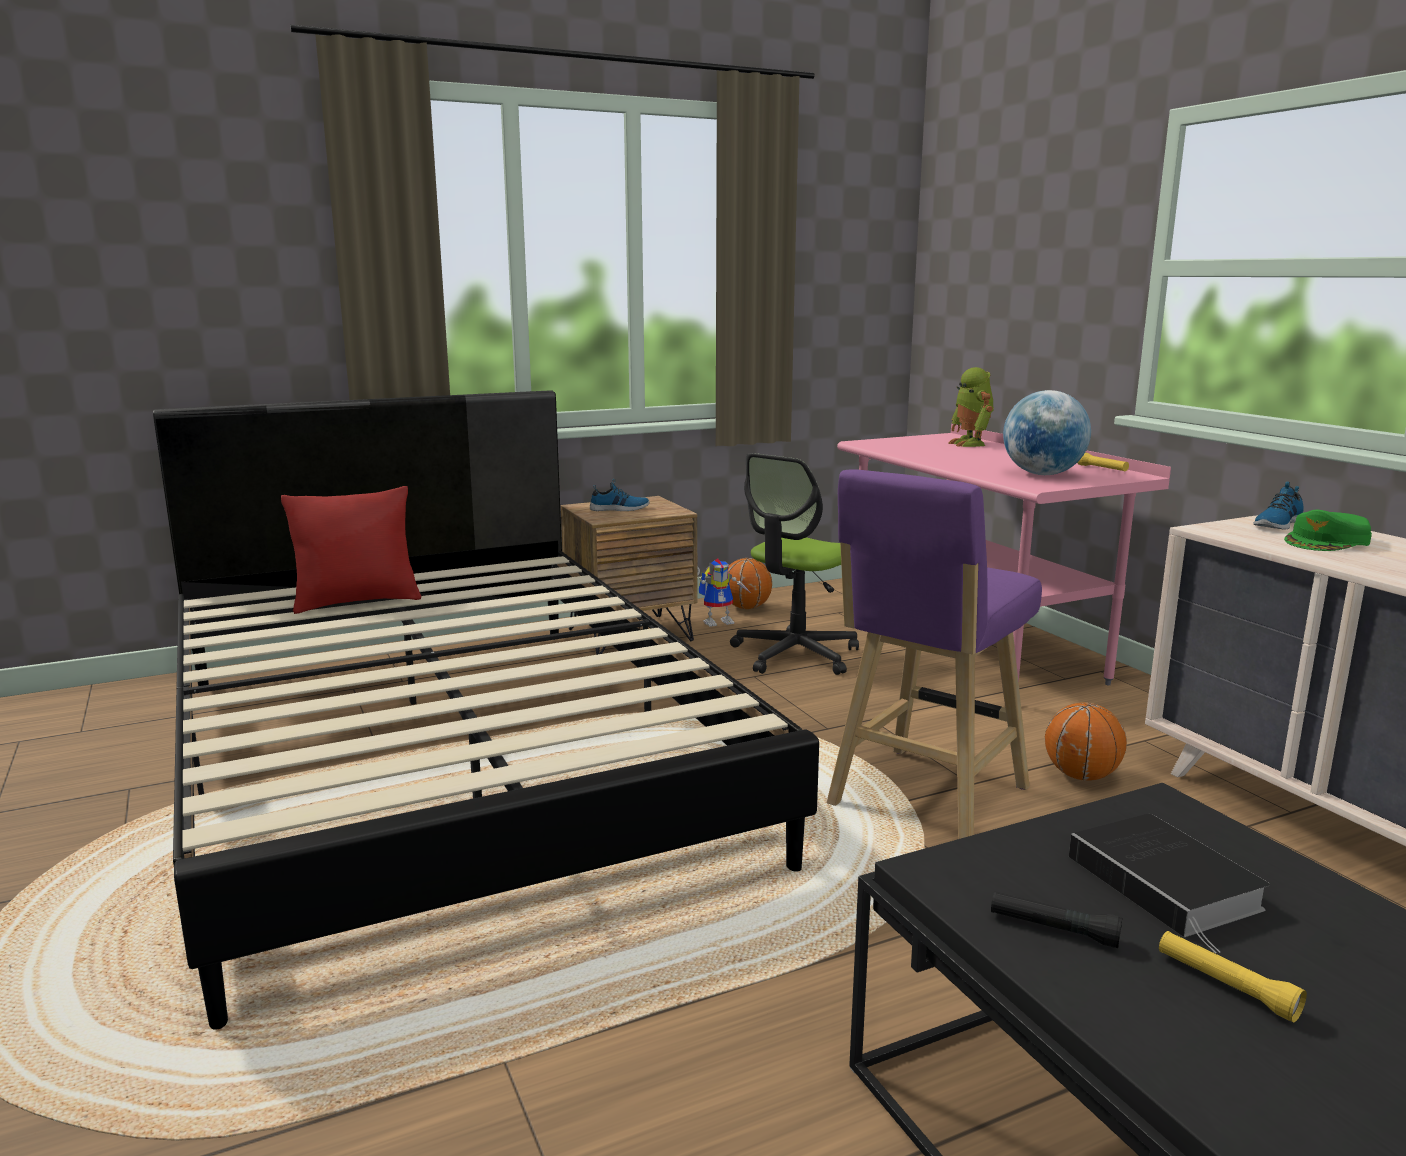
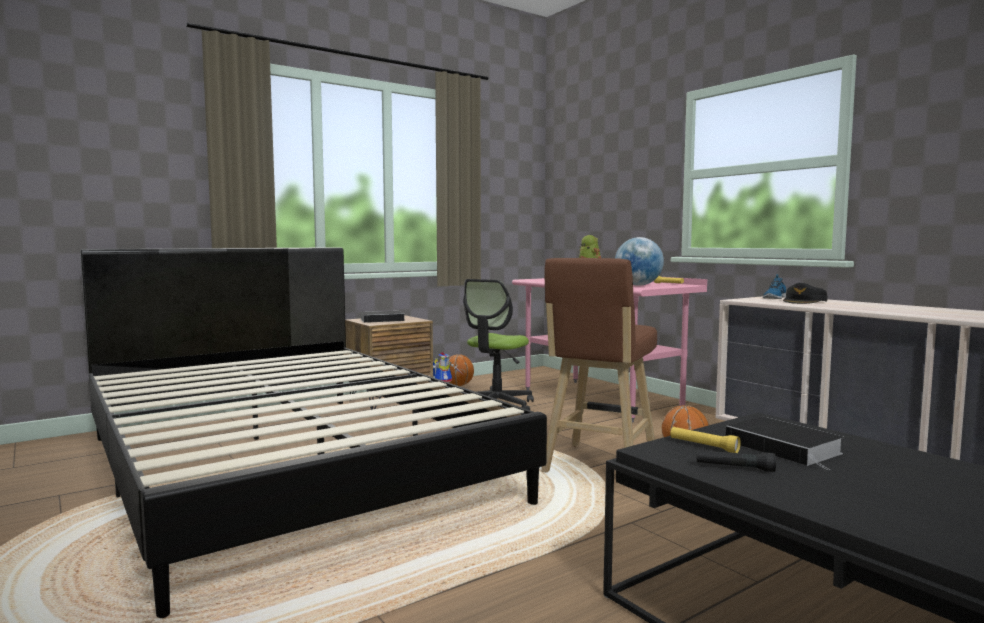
camera: 10 degrees left, 10 degrees down
(357, 602) = (219, 372): red pillow -> none
(619, 509) = (383, 320): shoe -> book
(924, 800) = (598, 467): purple stool -> brown stool
(1226, 986) = (841, 481): yellow flashlight -> yellow flashlight (703, 446)
(1327, 542) = (805, 301): green cap -> black cap

